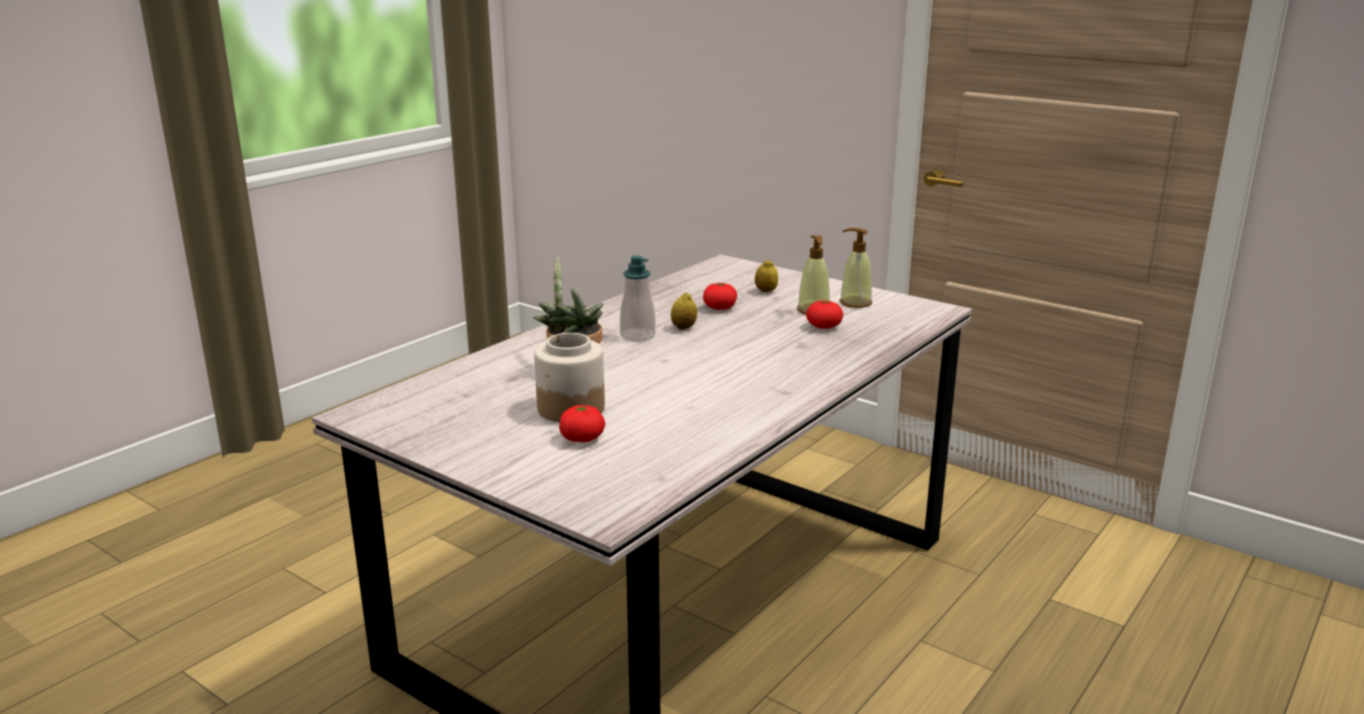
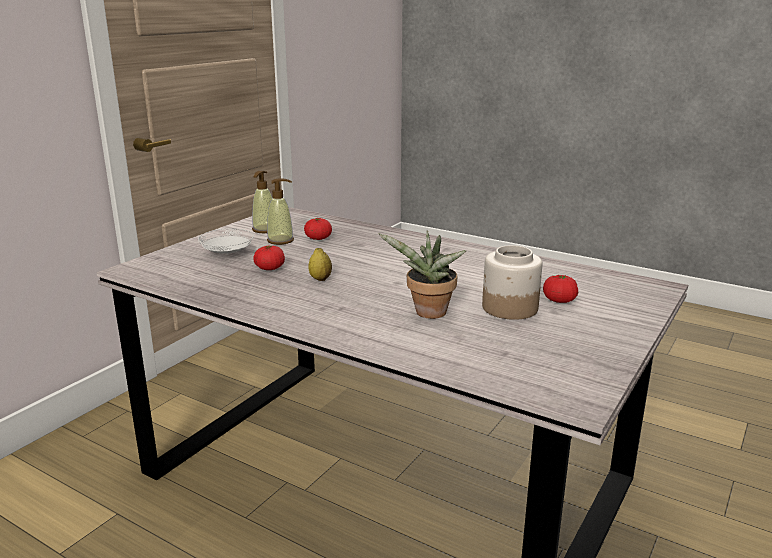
camera: 95 degrees left, 0 degrees up
(637, 336) = (343, 294): soap dispenser -> none
(766, 291) = (227, 254): lemon -> white plate

